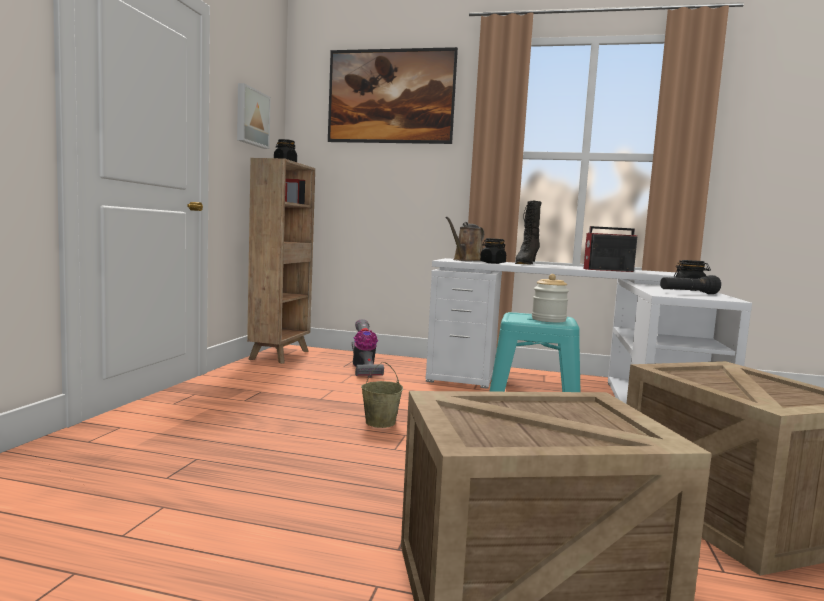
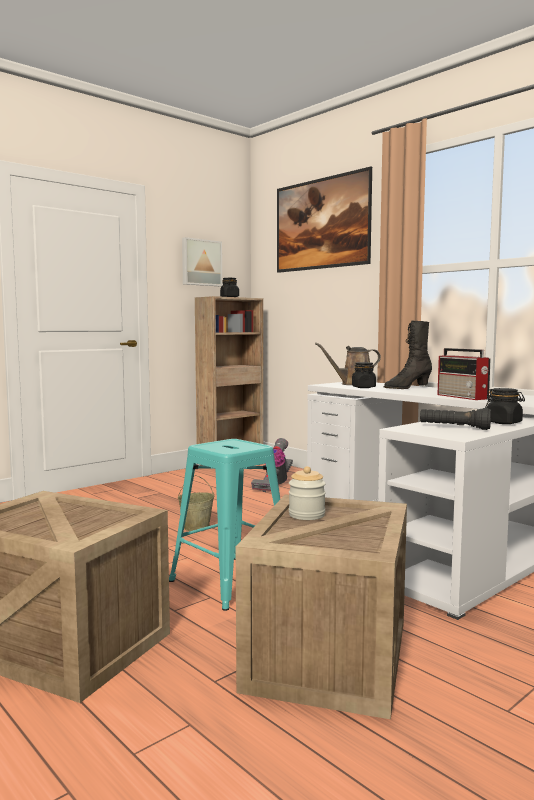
camera: 35 degrees right, 0 degrees up
(548, 320) = (231, 447): jar -> jar (306, 515)
(607, 270) = (463, 397): radio -> radio turned 150 degrees counterclockwise

